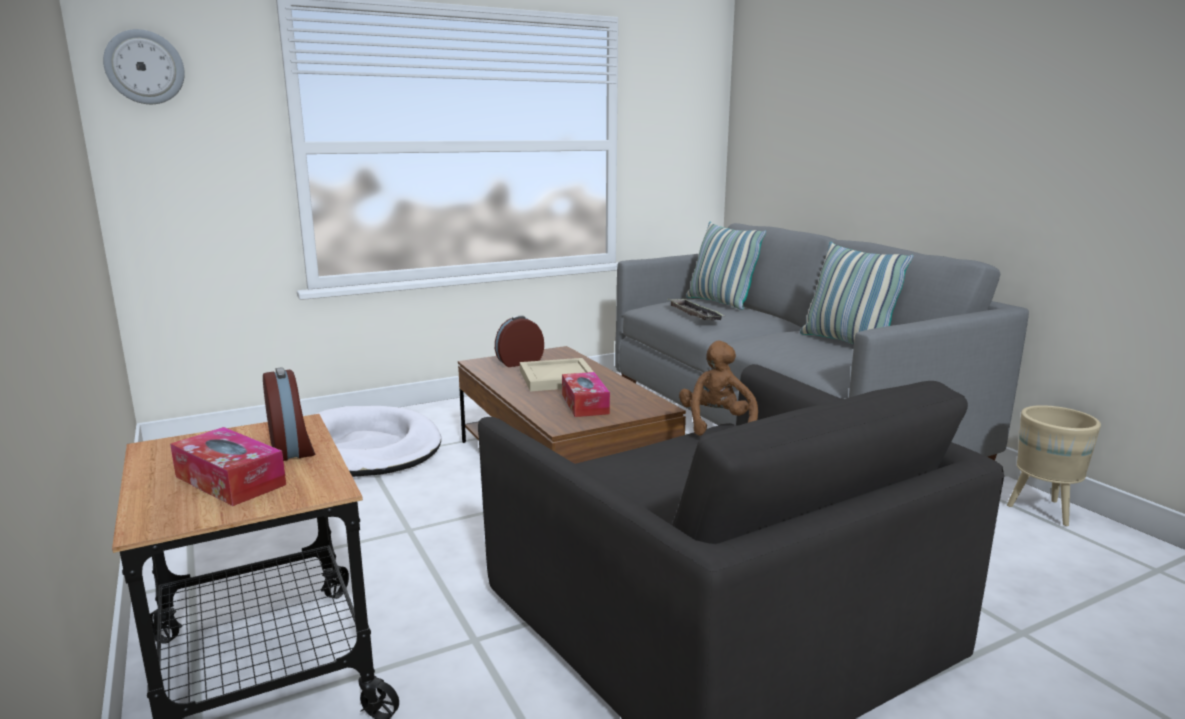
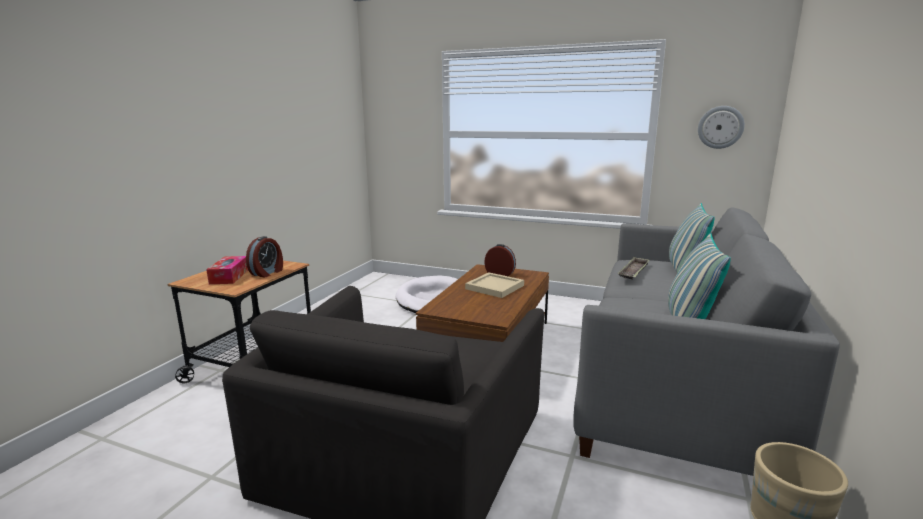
camera: 50 degrees right, 0 degrees up
(144, 67) = (386, 94): wall clock -> wall clock (720, 127)
(585, 404) = (470, 304): tissue box -> none
(716, 424) = (493, 339): brown plush toy -> none

